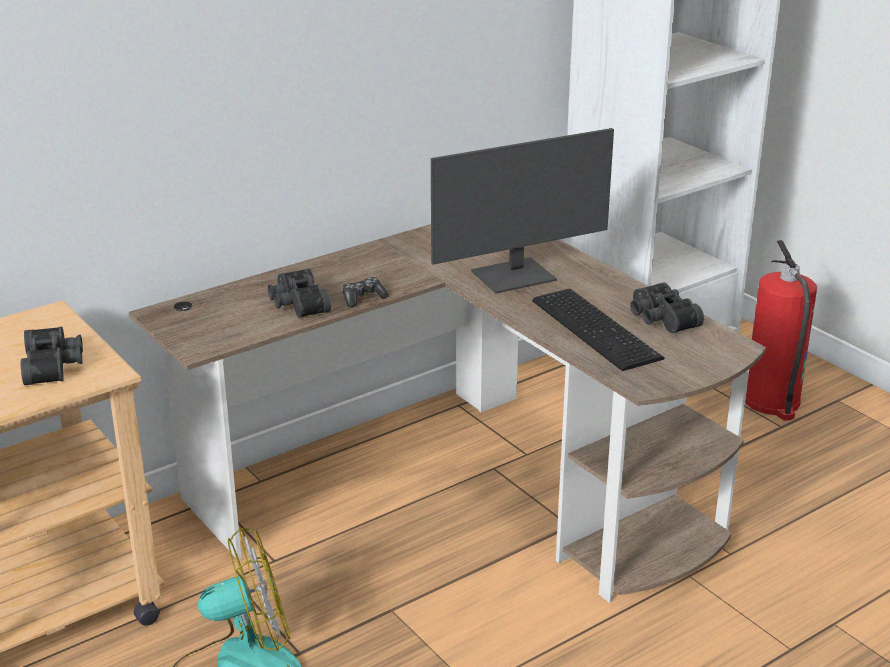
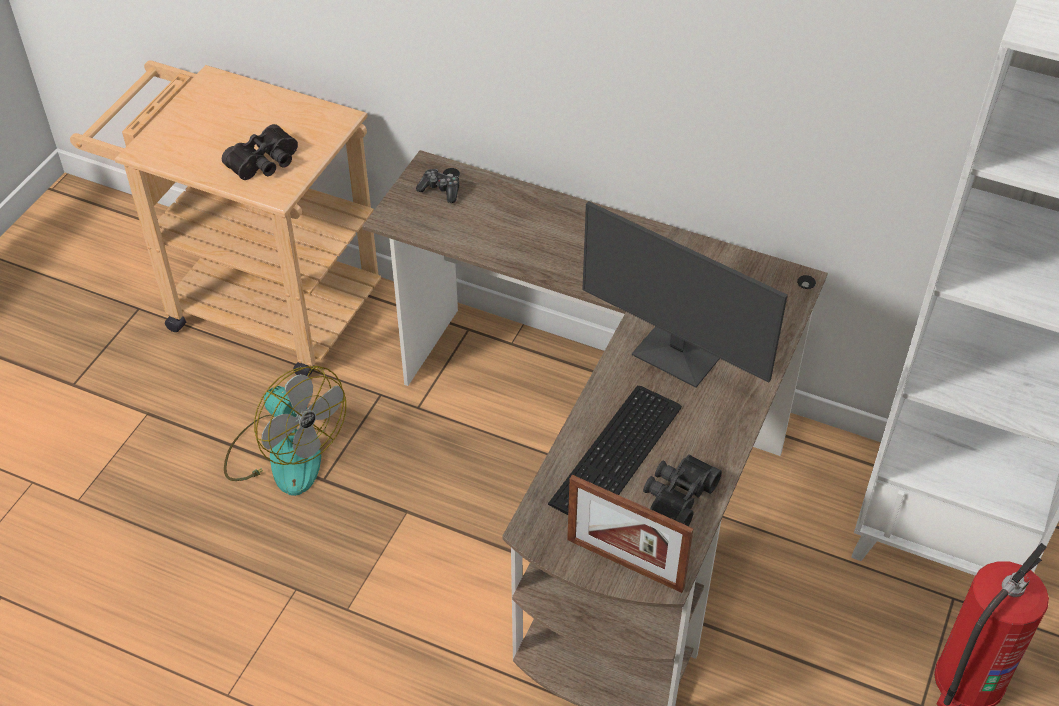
camera: 60 degrees right, 20 degrees up
(296, 304) = (506, 236): black binoculars -> none
(363, 298) = (549, 271): game controller -> game controller (440, 190)
(710, 357) = (625, 564): none -> picture frame

